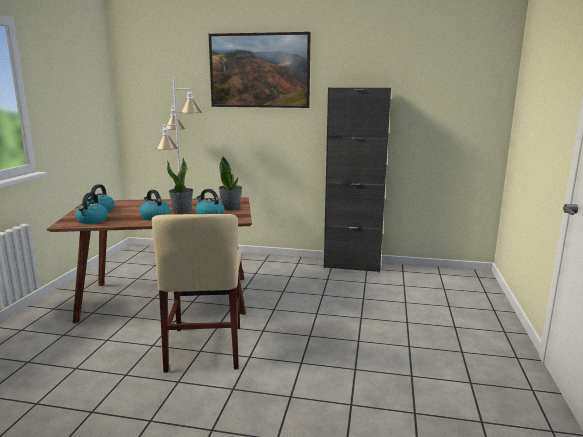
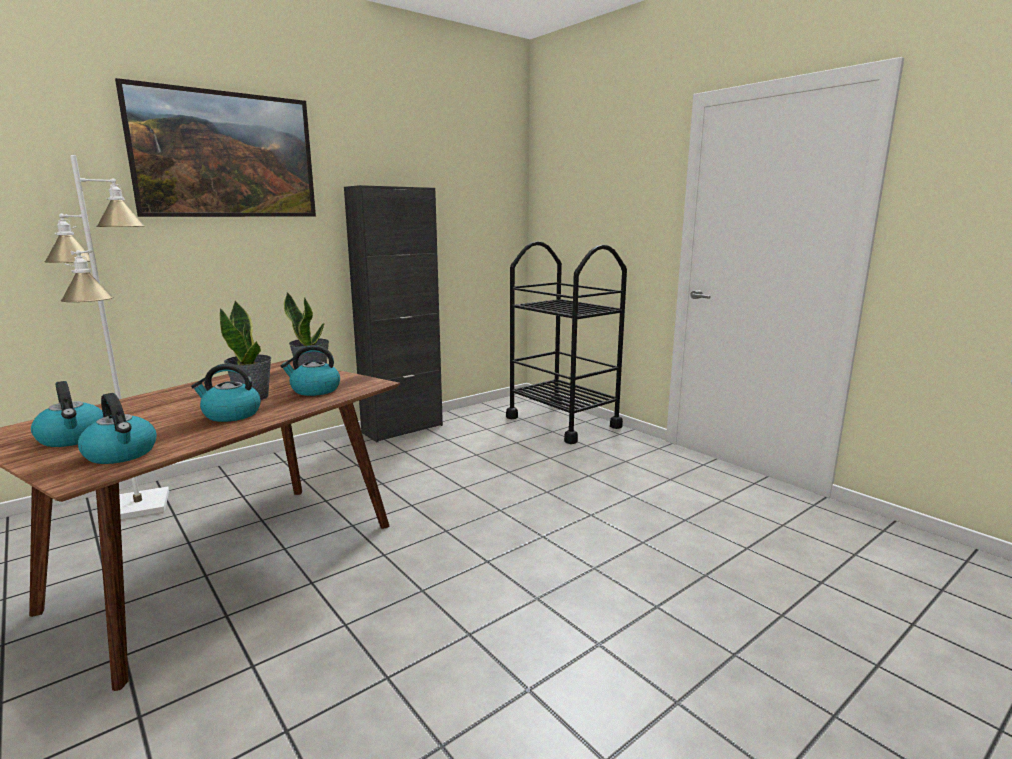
camera: 50 degrees left, 0 degrees up
(205, 347) = (420, 583): beige chair -> none
(472, 303) = (563, 422): none -> black cart

